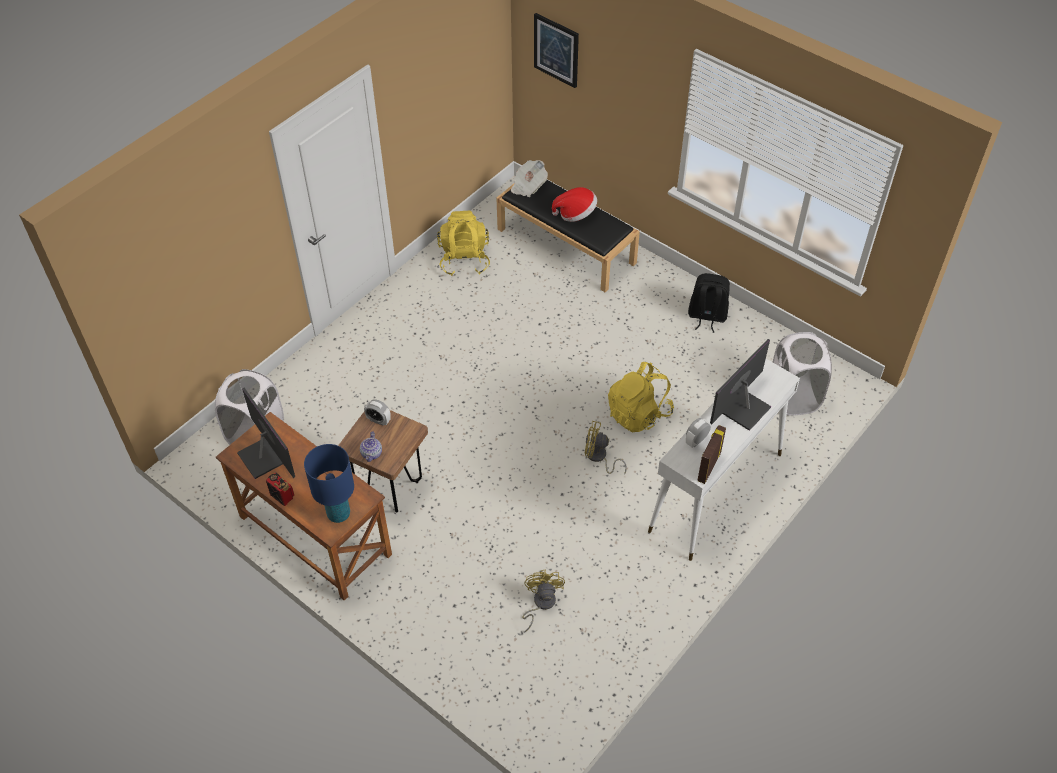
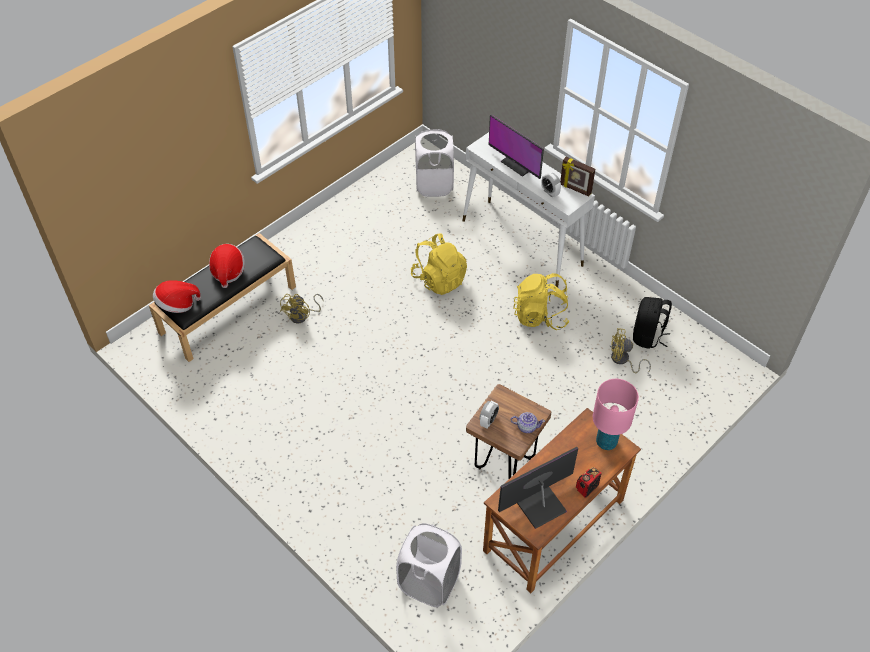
camera: 85 degrees left, 0 degrees up
(339, 514) = (606, 442): blue table lamp -> pink table lamp
(464, 259) = (224, 392): yellow backpack -> yellow backpack (540, 316)
(528, 186) = (177, 304): newspaper -> hat
(556, 50) = (114, 182): picture -> none
(599, 458) = (482, 310): yellow fan -> yellow fan (302, 316)
(706, 316) = (339, 223): black backpack -> black backpack (647, 336)

